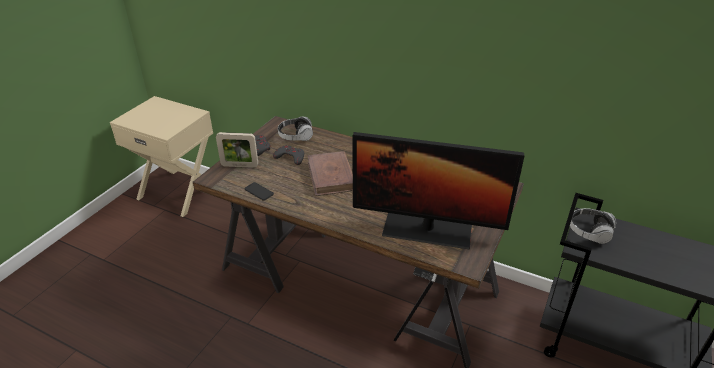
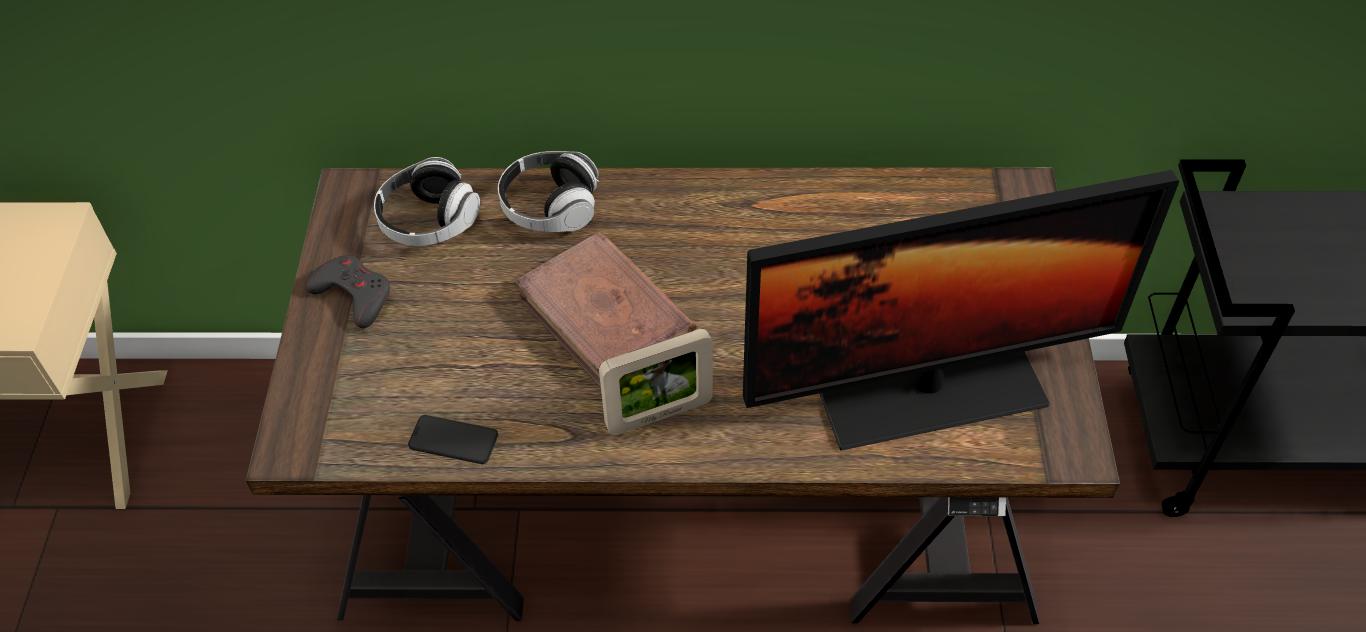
camera: 25 degrees left, 15 degrees up
(239, 165) = (342, 375): picture frame -> picture frame (659, 415)
(290, 157) = (460, 296): grey game controller -> none
(589, 232) = (1246, 251): headphones -> headphones (550, 207)

